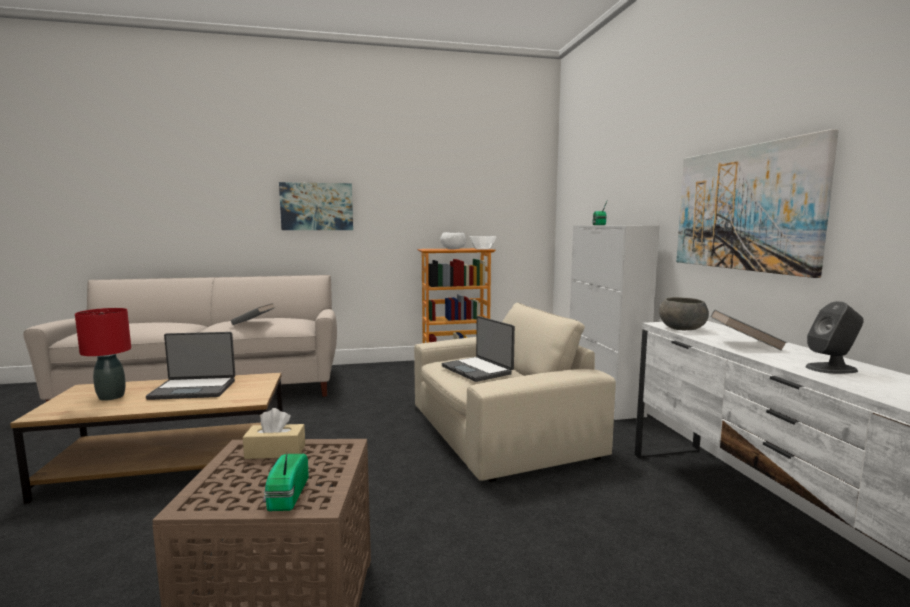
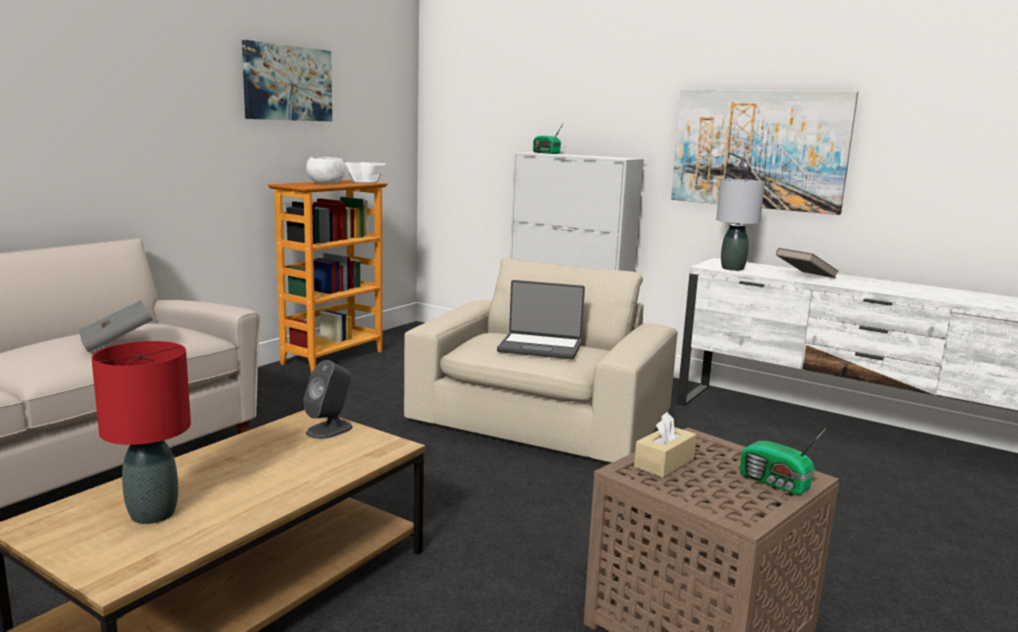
camera: 45 degrees left, 5 degrees up
(194, 389) = (260, 462): laptop -> none
(317, 206) = (104, 109): picture -> picture (287, 83)
(682, 328) = (732, 268): grey bowl -> grey table lamp
(831, 368) = (889, 287): grey speaker -> grey speaker (330, 429)

